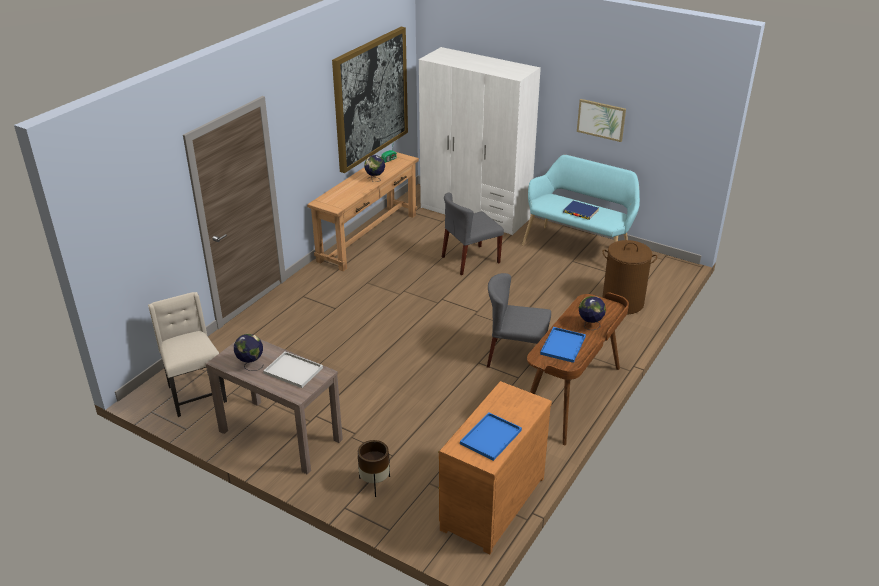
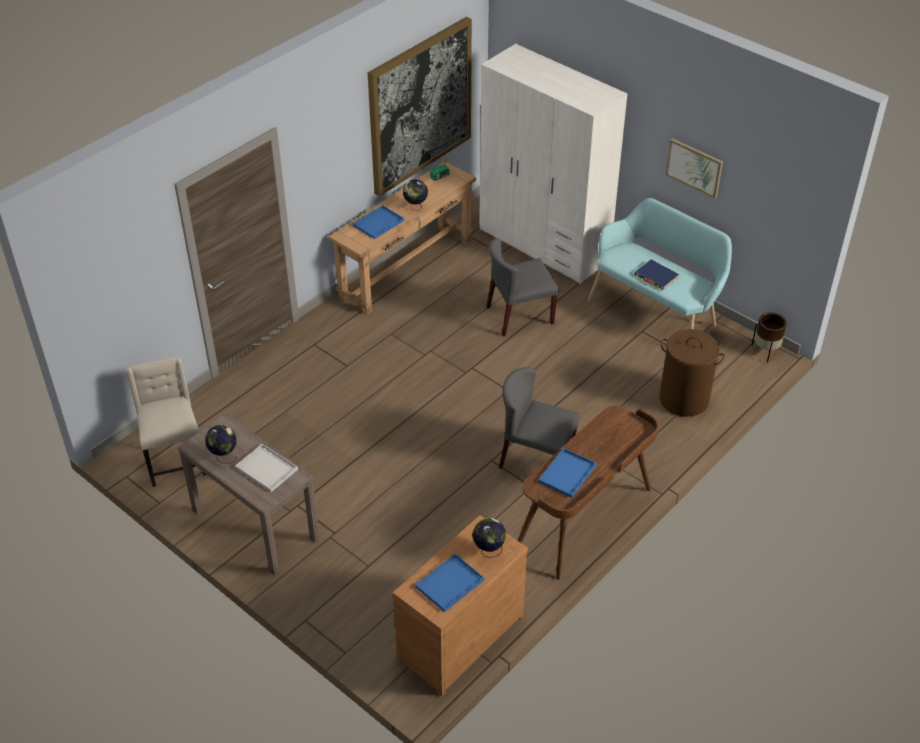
camera: 10 degrees right, 10 degrees up
(347, 192) = (378, 222): none -> blue tray
(374, 484) = (342, 597): brown planter -> brown planter (765, 351)
(590, 326) = (606, 451): globe -> globe (488, 550)

